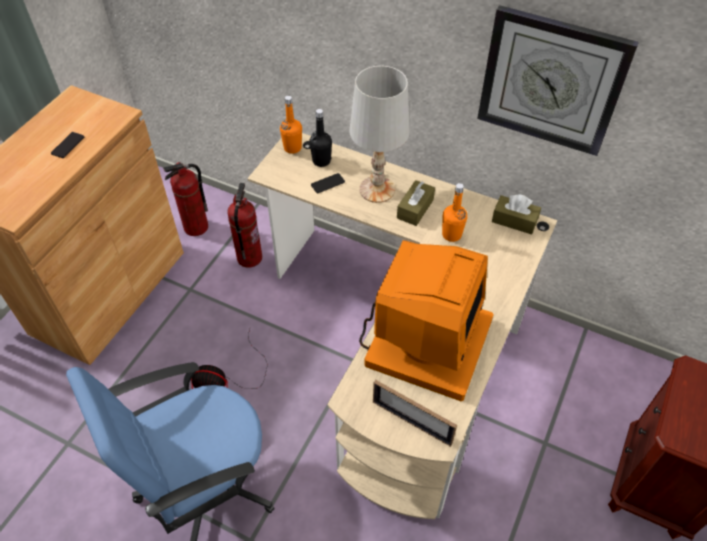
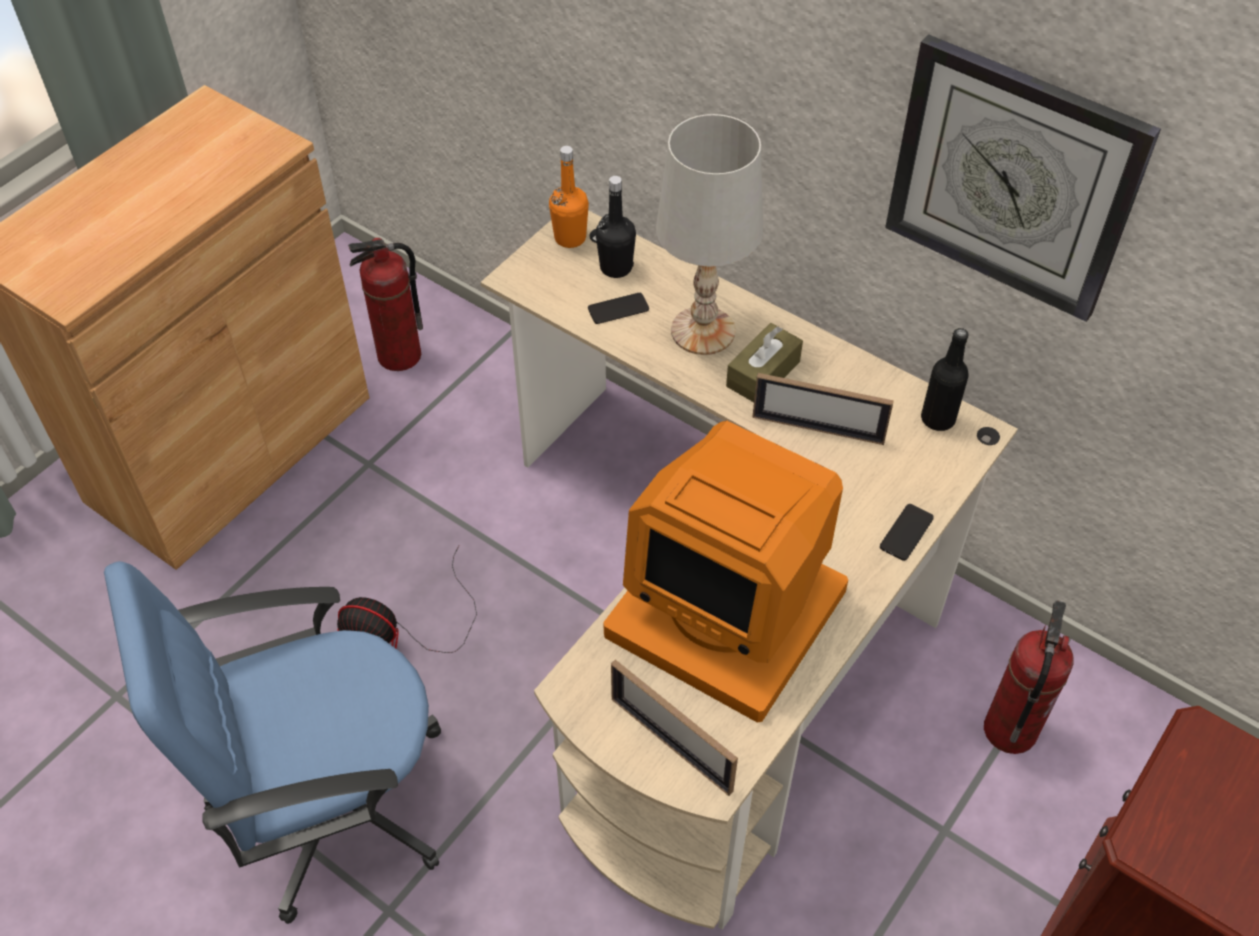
camera: 10 degrees right, 0 degrees up
(68, 145) = (179, 189): phone -> phone (906, 532)
(249, 257) = (481, 422): fire extinguisher -> fire extinguisher (1009, 729)
(426, 341) = (729, 609): monitor -> monitor turned 90 degrees clockwise
(451, 235) = (818, 429): orange bottle -> picture frame
(514, 220) = (937, 419): brown tissue box -> black bottle

